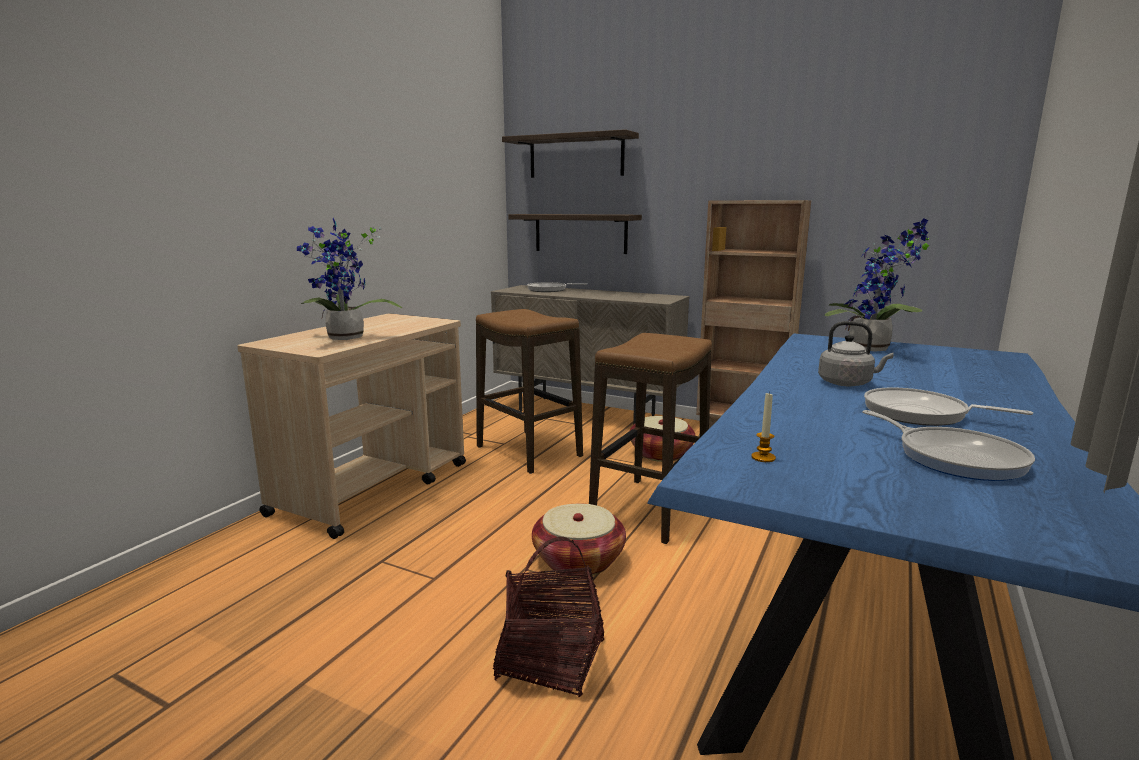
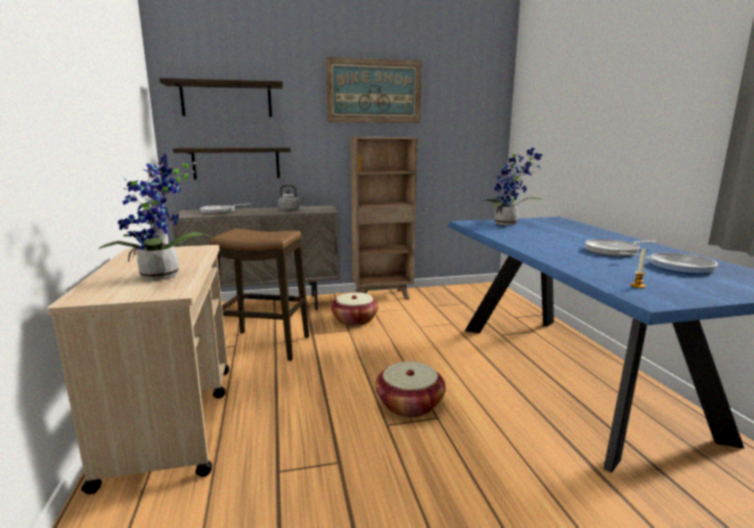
camera: 40 degrees left, 0 degrees up
(551, 660) = (486, 470): basket -> none
(649, 509) = (400, 356): stool -> none
(764, 132) = (374, 91): none -> picture
(847, 383) = (552, 243): grey kettle -> grey kettle (290, 210)

